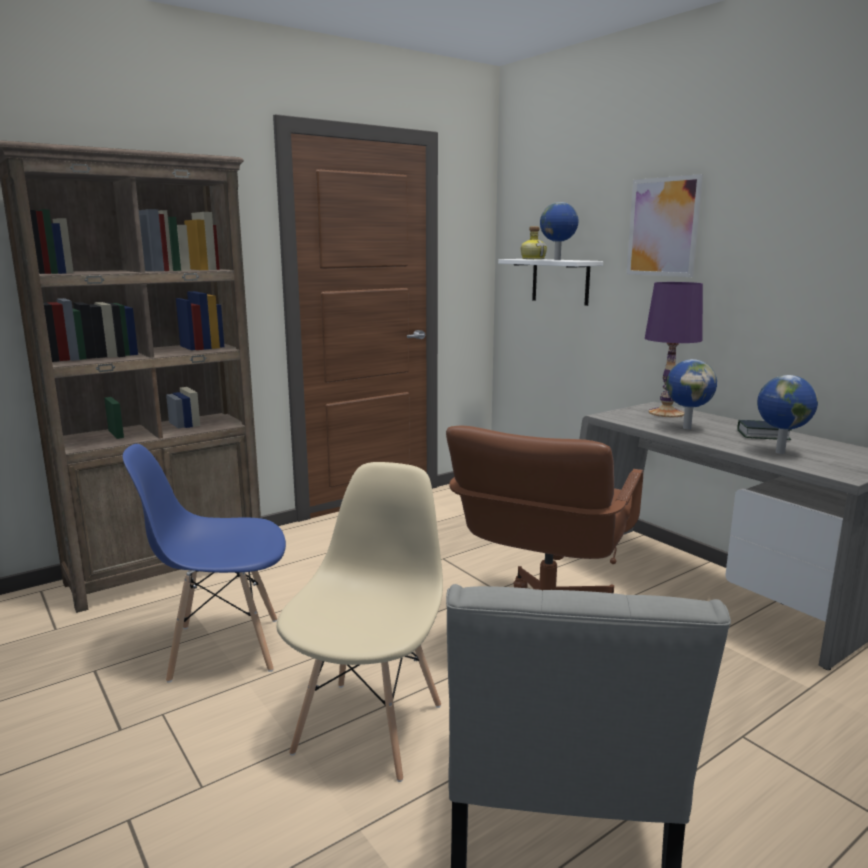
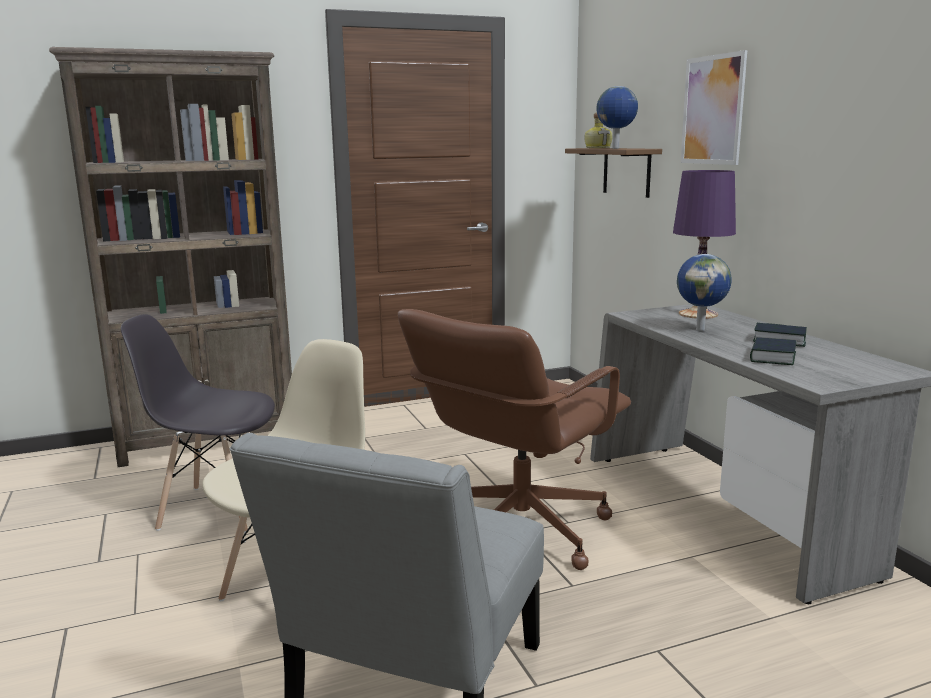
camera: 15 degrees right, 0 degrees up
(223, 648) = (217, 509): blue chair -> grey chair
(560, 281) = (626, 171): white shelf -> brown shelf
(778, 452) = (772, 357): globe -> book

